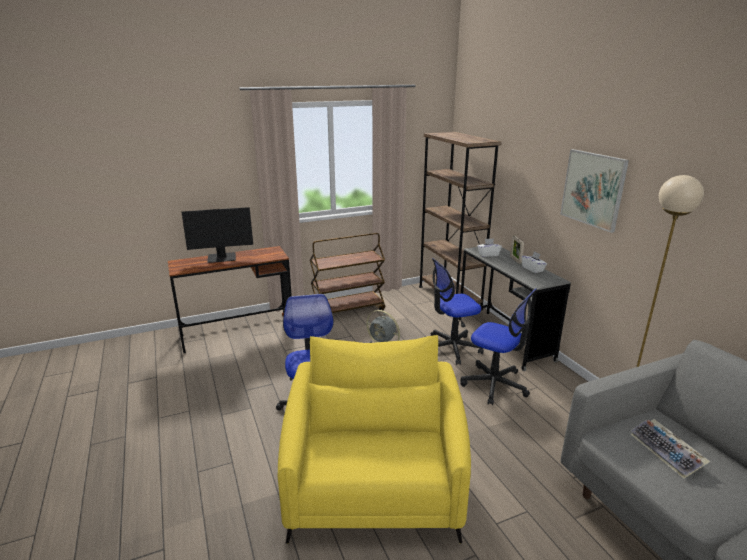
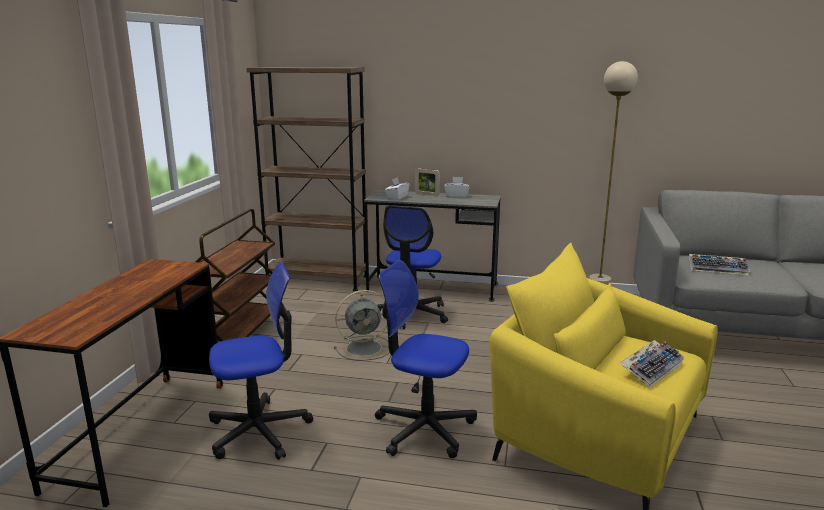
camera: 55 degrees left, 5 degrees down
(222, 258) = (103, 298): monitor -> none
(379, 458) = (651, 368): none -> keyboard
(494, 384) = (497, 320): office chair -> office chair (259, 431)
(593, 189) = (509, 96): picture -> none

